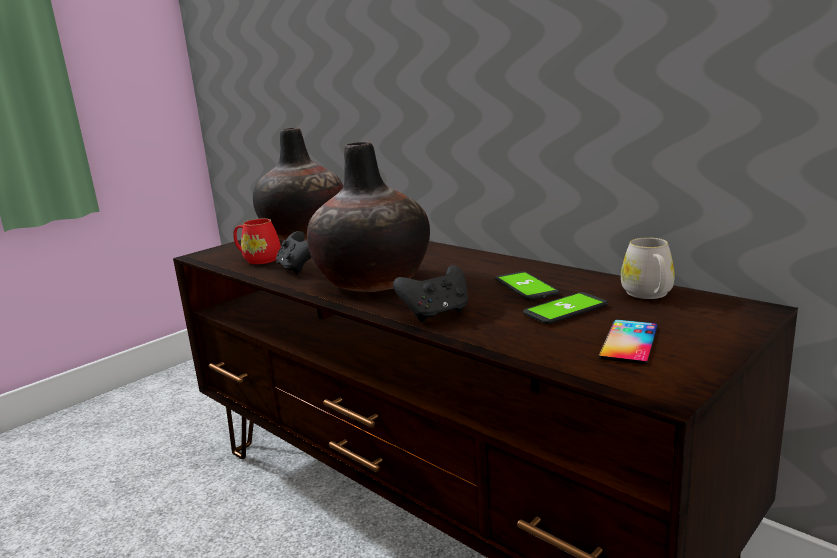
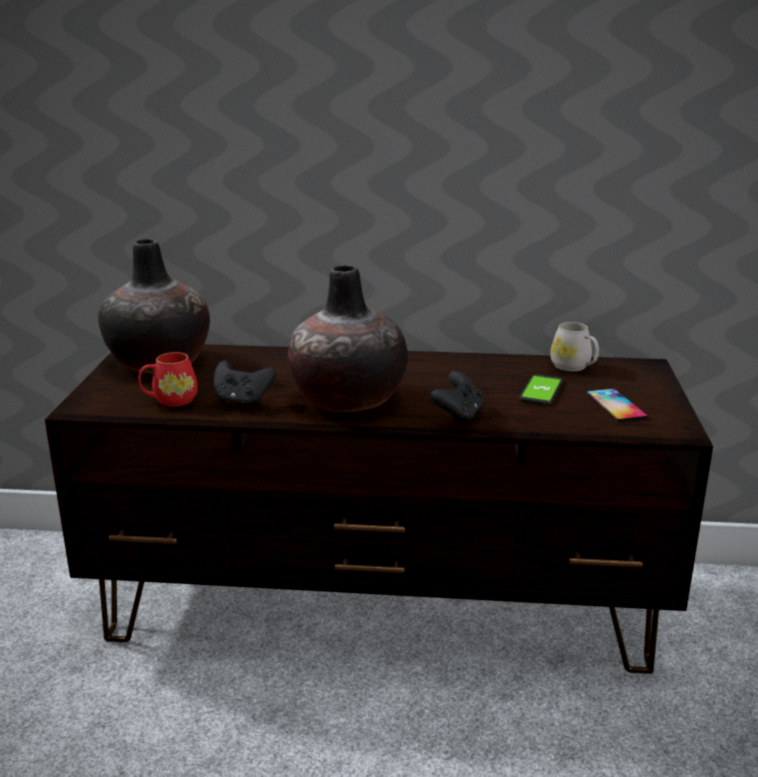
camera: 40 degrees left, 5 degrees up
(526, 287) = (482, 378): phone -> none

